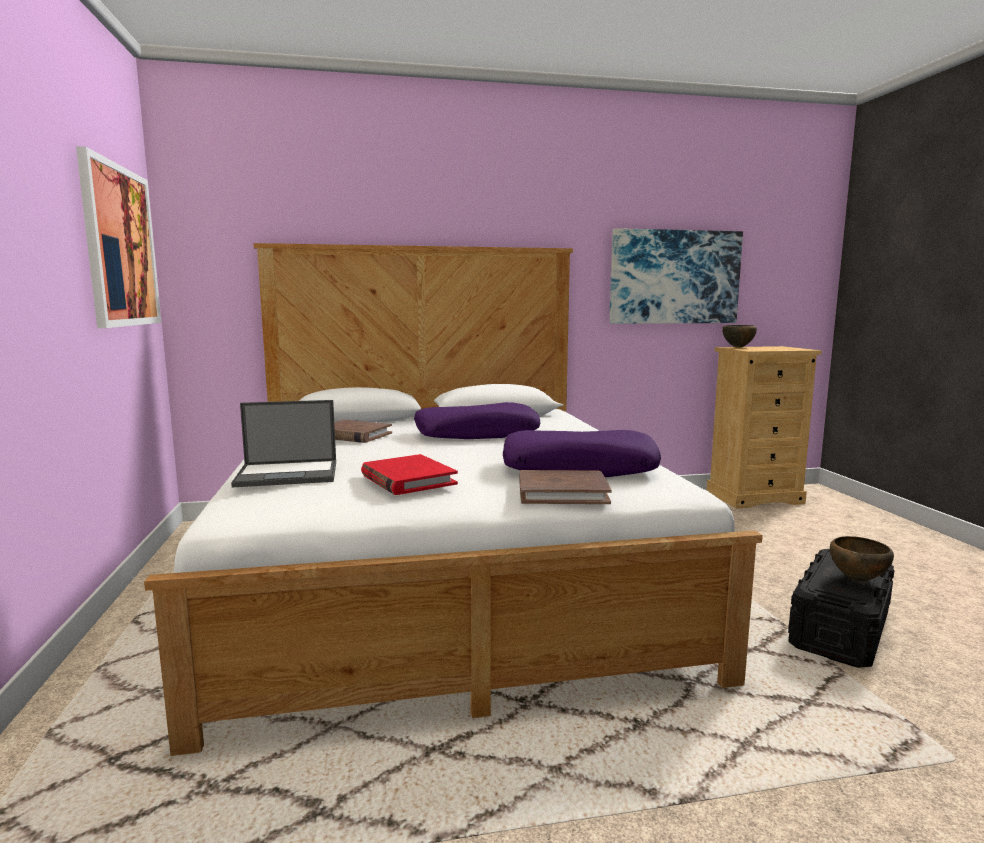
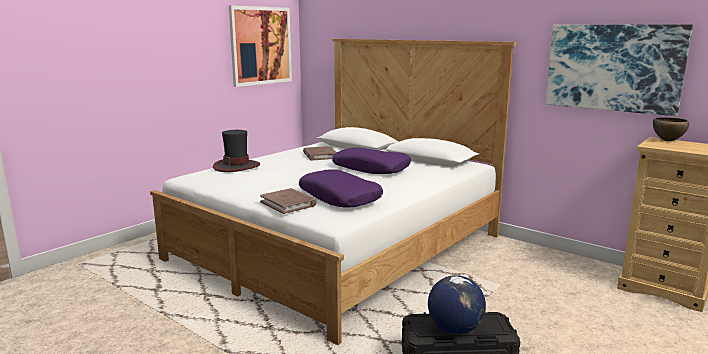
camera: 50 degrees right, 5 degrees up
(289, 474) = (236, 166): laptop -> hat
(407, 479) = (258, 180): red book -> none
(857, 580) = (454, 329): brown bowl -> globe

